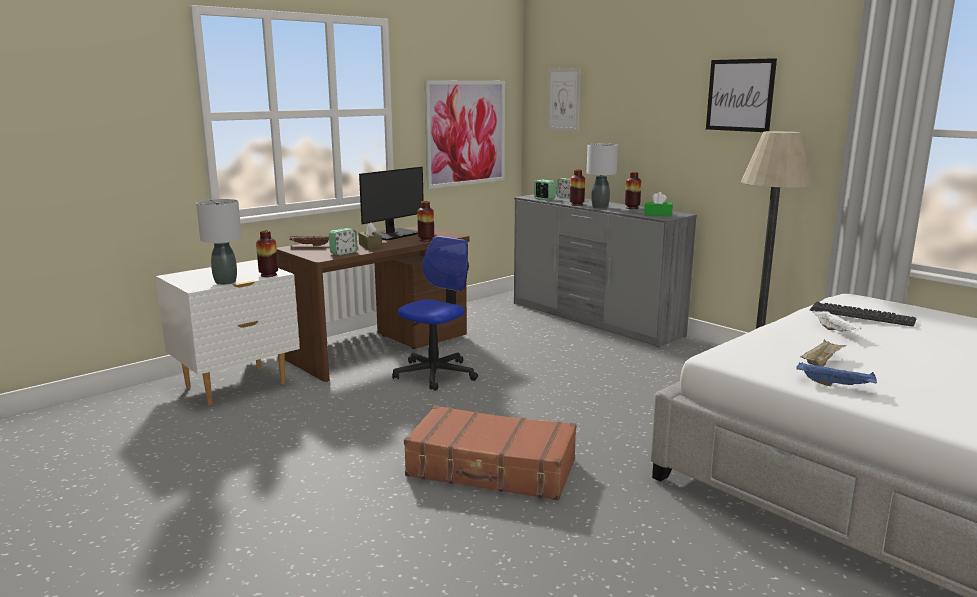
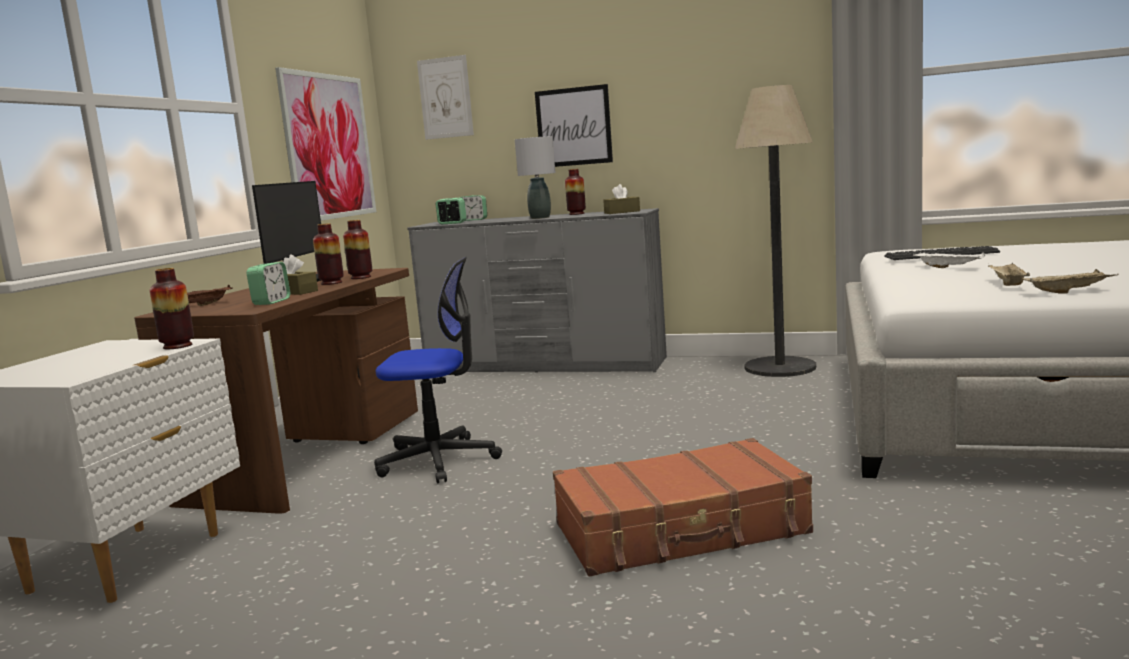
camera: 30 degrees left, 5 degrees down
(226, 282) = (115, 365): grey table lamp -> none
(435, 374) = (438, 460): office chair -> office chair turned 90 degrees clockwise
(576, 204) = (506, 220): vase -> vase (331, 283)
(658, 214) = (622, 212): green tissue box -> brown tissue box
(740, 95) = (692, 61): picture -> picture (573, 126)
(836, 385) = (1068, 292): blue tray -> beige tray

